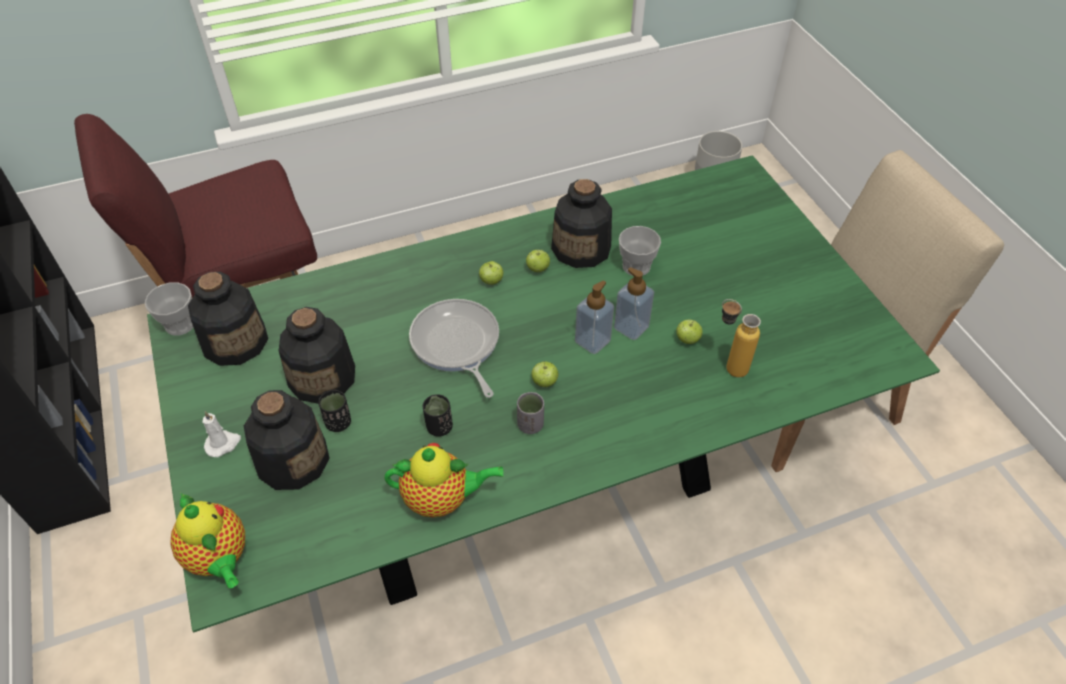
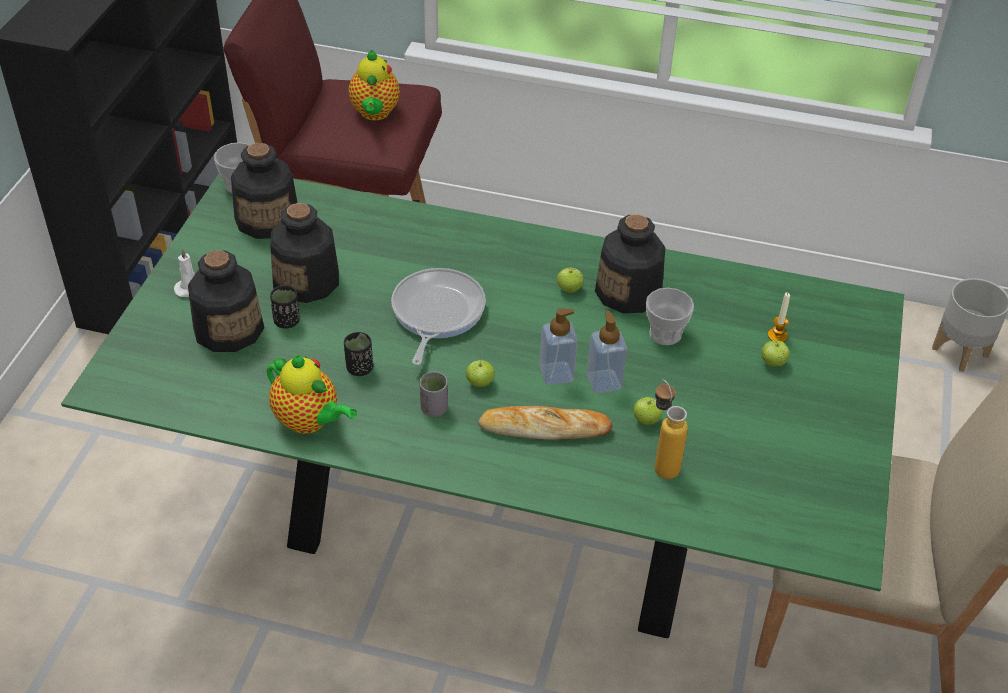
camera: 35 degrees right, 5 degrees down
(220, 558) = (119, 367): teapot -> teapot (374, 114)
(491, 281) = (517, 278): apple -> apple (773, 363)
(625, 389) = (544, 428): none -> bread
(708, 227) = (777, 336): none -> candle

